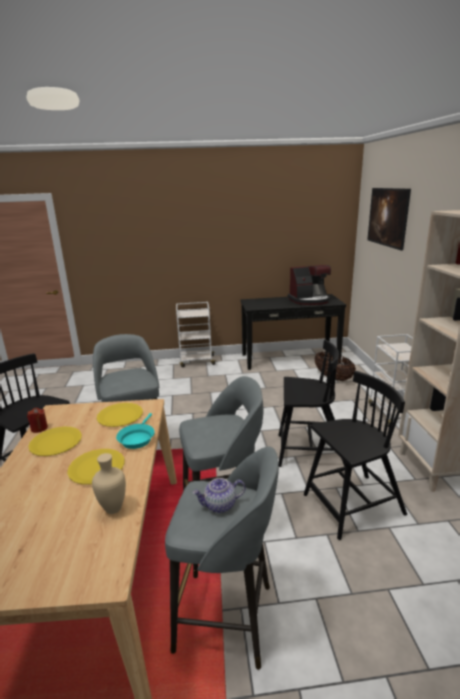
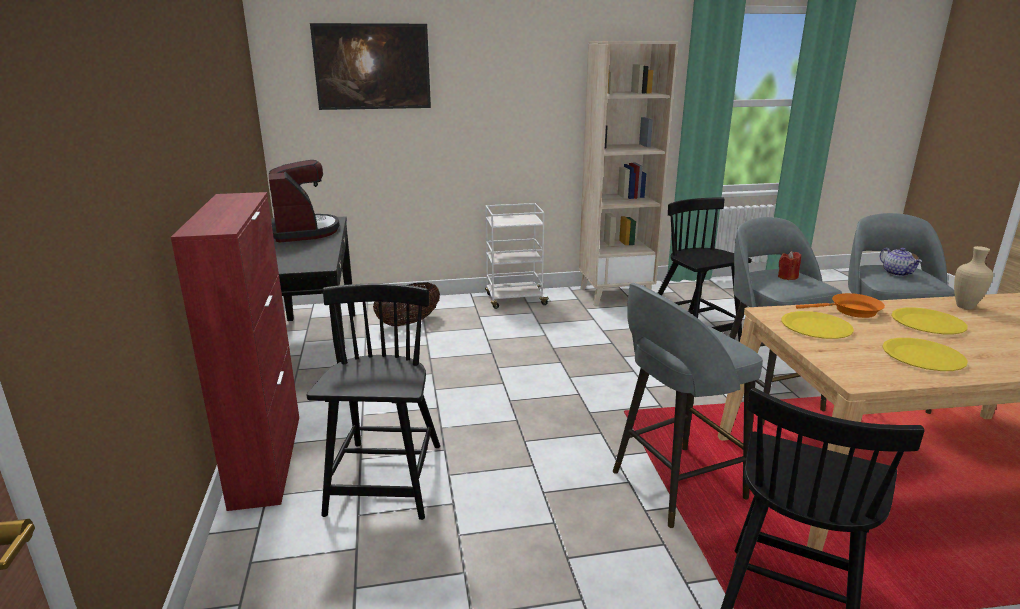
camera: 95 degrees left, 0 degrees up
(39, 428) = (912, 378): red candle -> red candle (787, 277)
(137, 438) = (851, 311): turquoise frying pan -> orange frying pan
(196, 361) = (267, 458): white cart -> red cabinet
(309, 451) = (610, 347): black chair -> black chair (385, 481)

